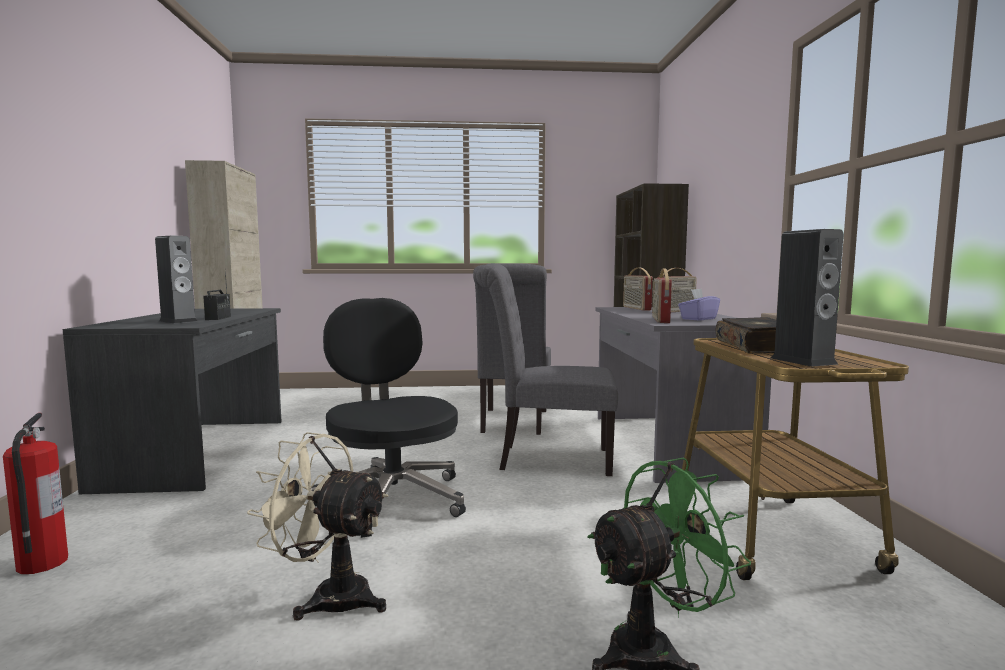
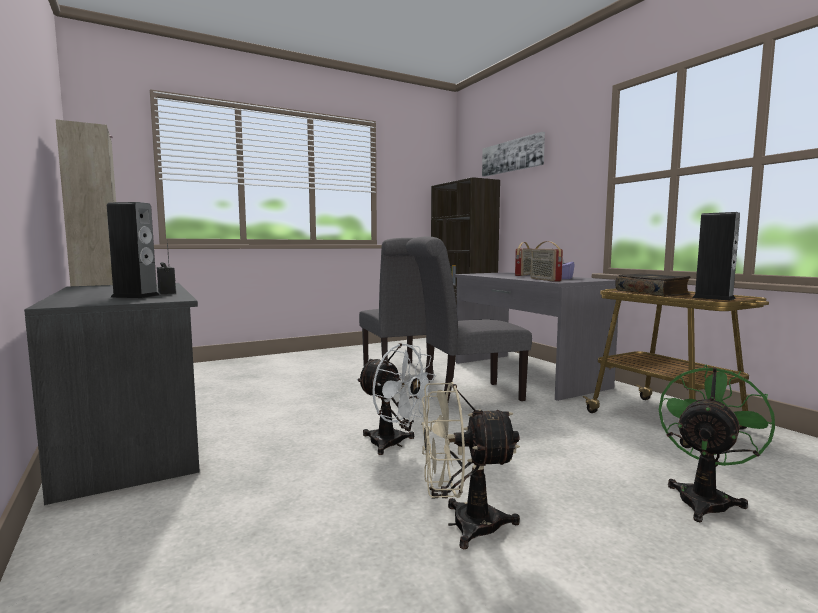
camera: 25 degrees left, 0 degrees up
(42, 563) = (122, 578): fire extinguisher -> none
(392, 498) = (393, 444): black office chair -> white fan
(636, 308) = (488, 274): radio -> none
(701, 151) = (512, 156): none -> picture

